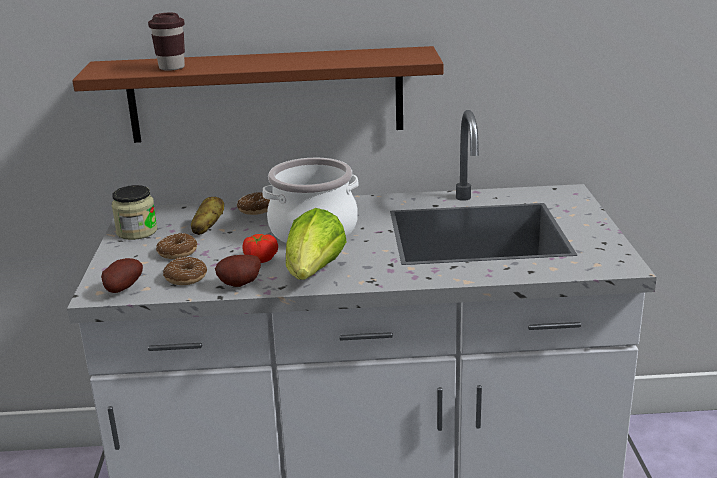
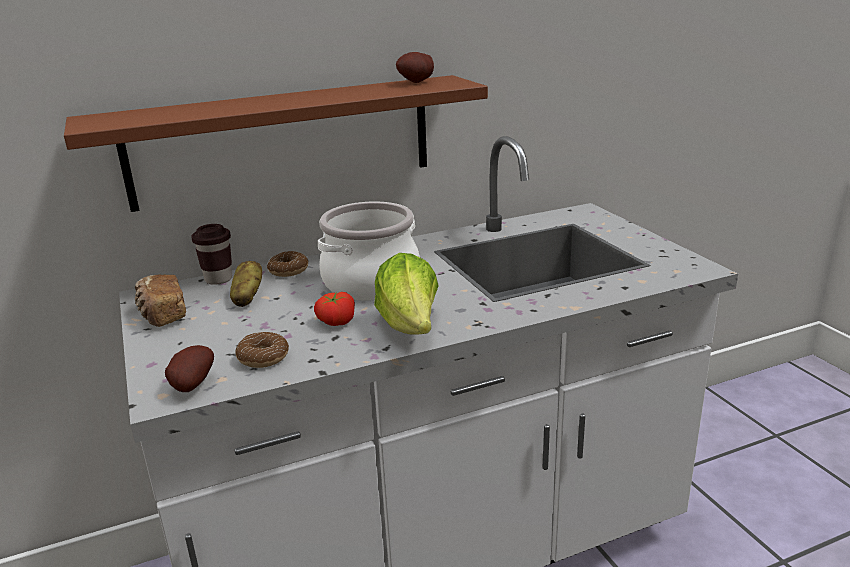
camera: 20 degrees left, 0 degrees up
(137, 231) = (162, 315): jar -> bread
(171, 67) = (185, 113): brown cup -> brown cup (218, 279)
(177, 252) = (231, 330): donut -> none
(241, 285) = (337, 354): potato -> potato (418, 82)

